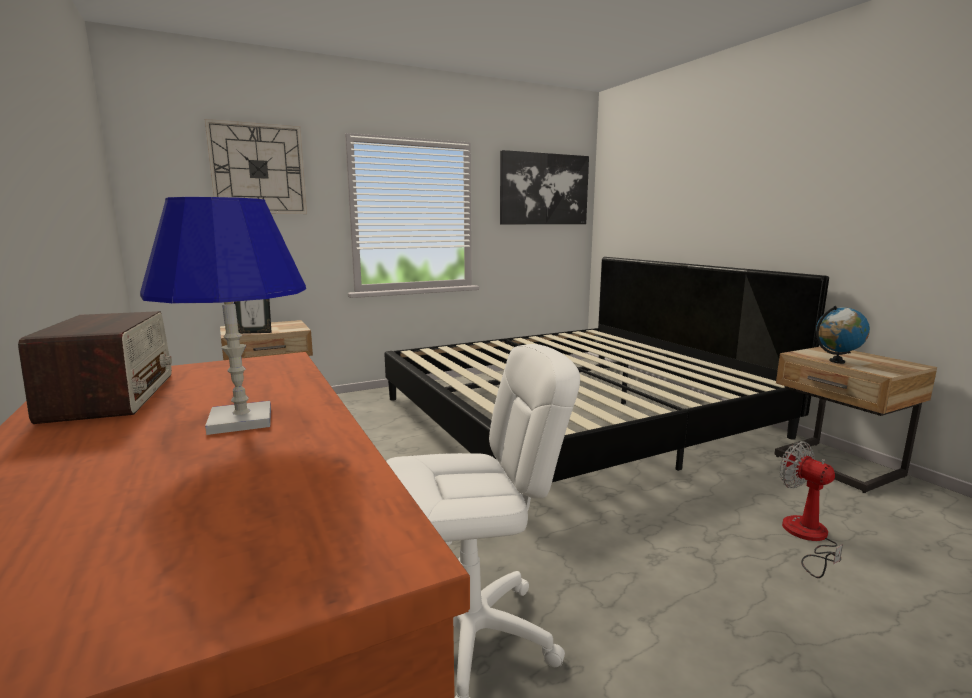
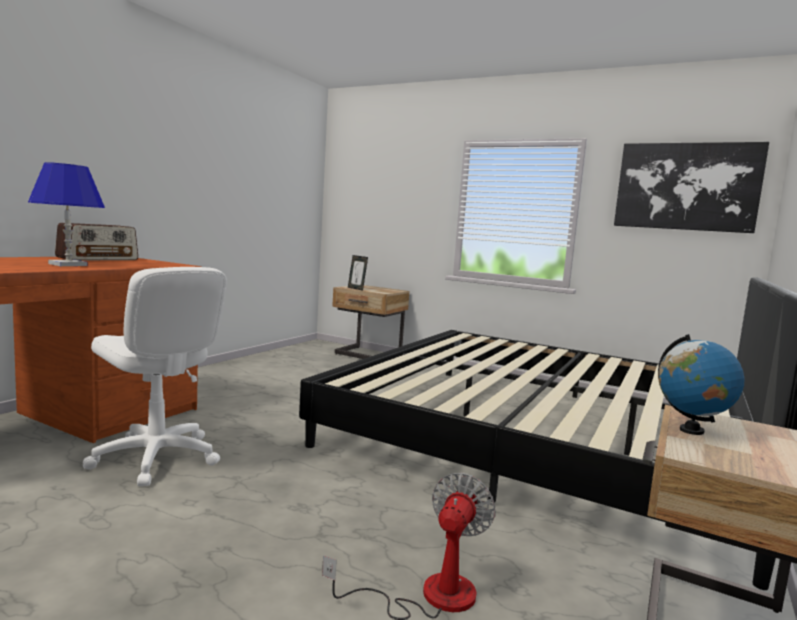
camera: 55 degrees right, 5 degrees down
(258, 169) = (399, 172): wall clock -> none

